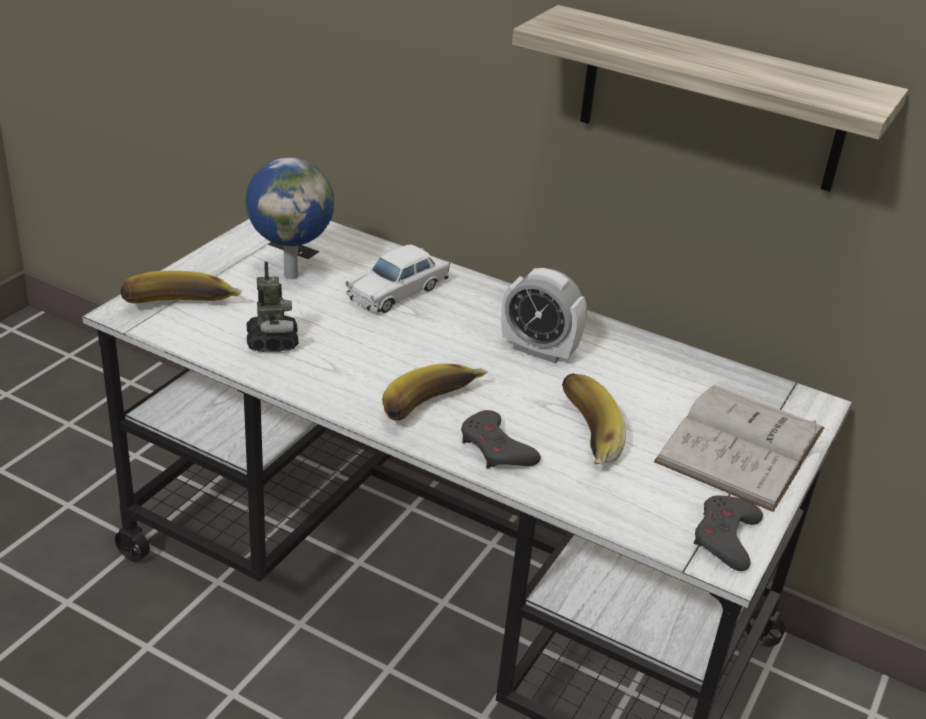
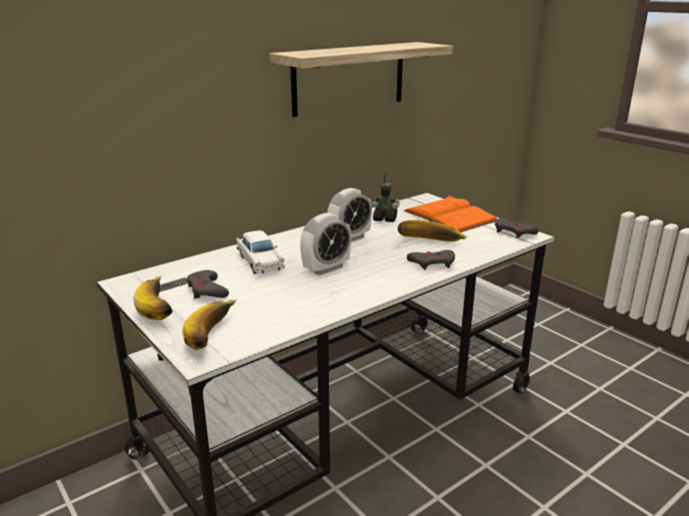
camera: 65 degrees left, 10 degrees down
(272, 342) = (287, 307): toy robot -> toy robot (385, 219)
(291, 274) = (207, 290): globe -> grey game controller
(410, 349) = (326, 268): none -> alarm clock
(433, 409) = (389, 272): banana -> banana (162, 307)
(741, 445) = (450, 216): white book -> orange book

